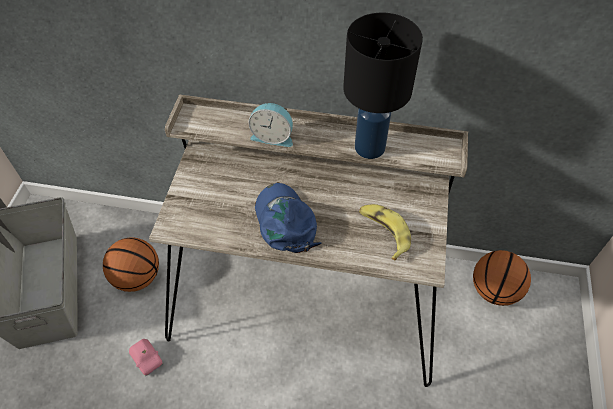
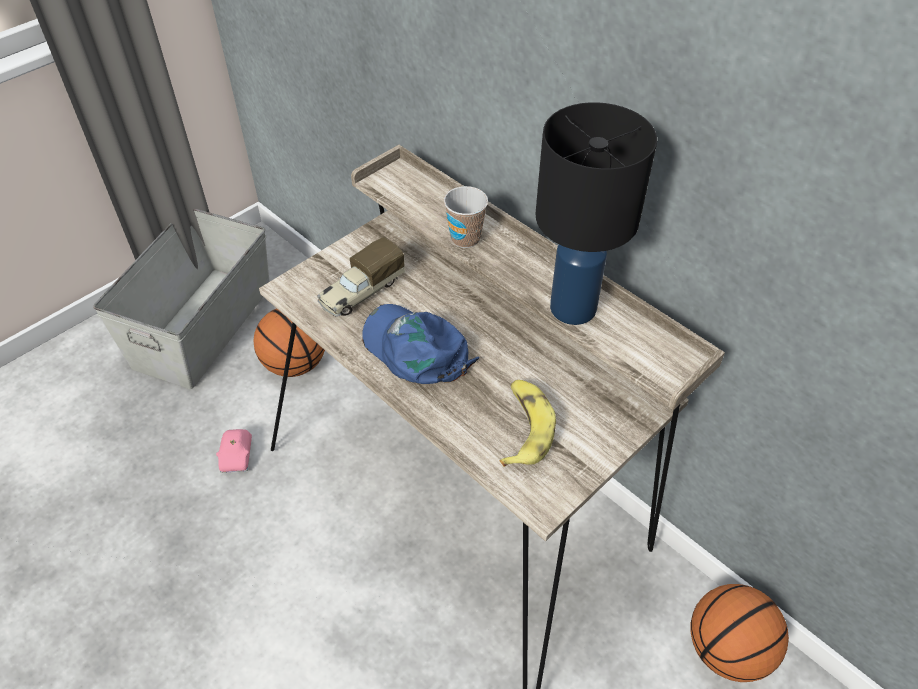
camera: 35 degrees right, 5 degrees down
(220, 204) = (361, 292): none -> toy truck
(273, 136) = (465, 238): alarm clock -> cup
(285, 221) = (416, 349): blue cap -> blue cap turned 60 degrees counterclockwise

